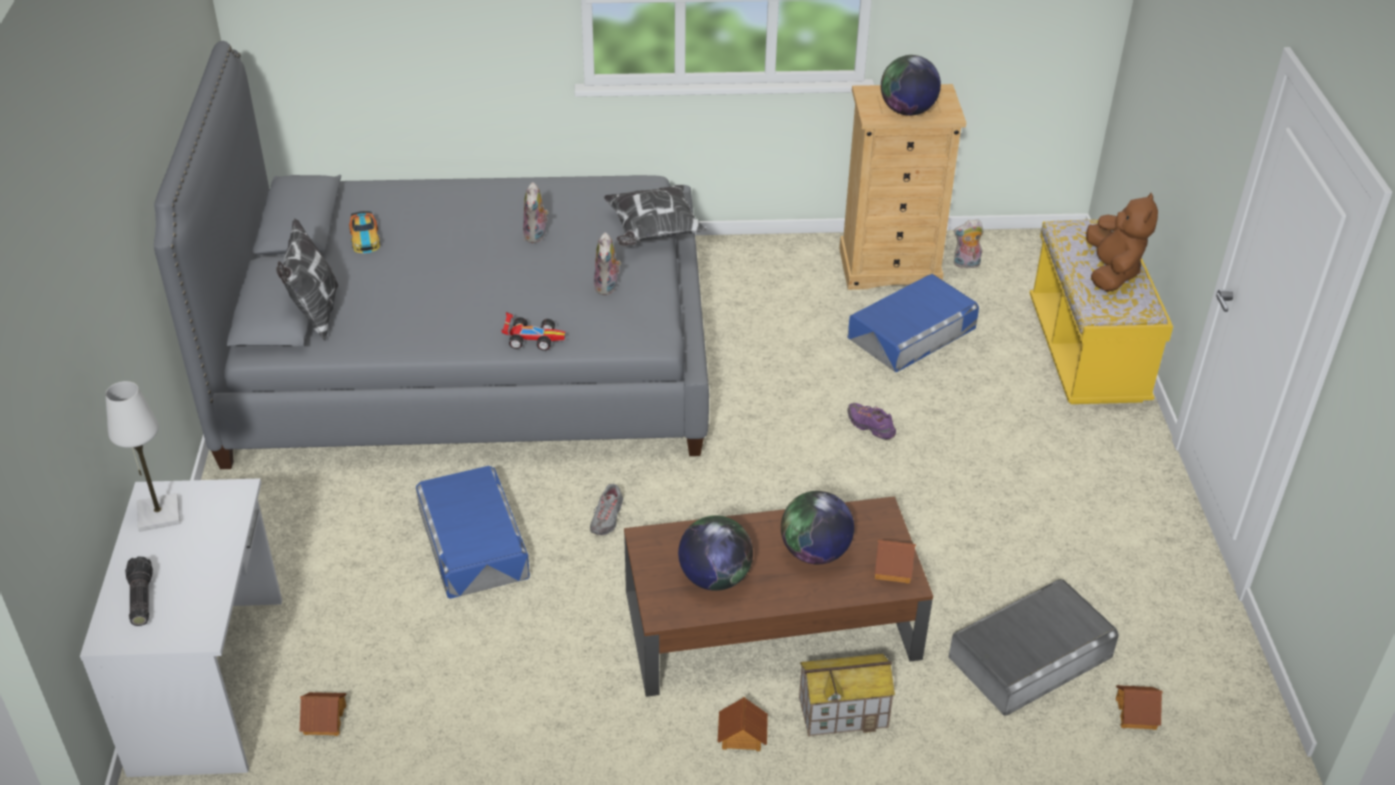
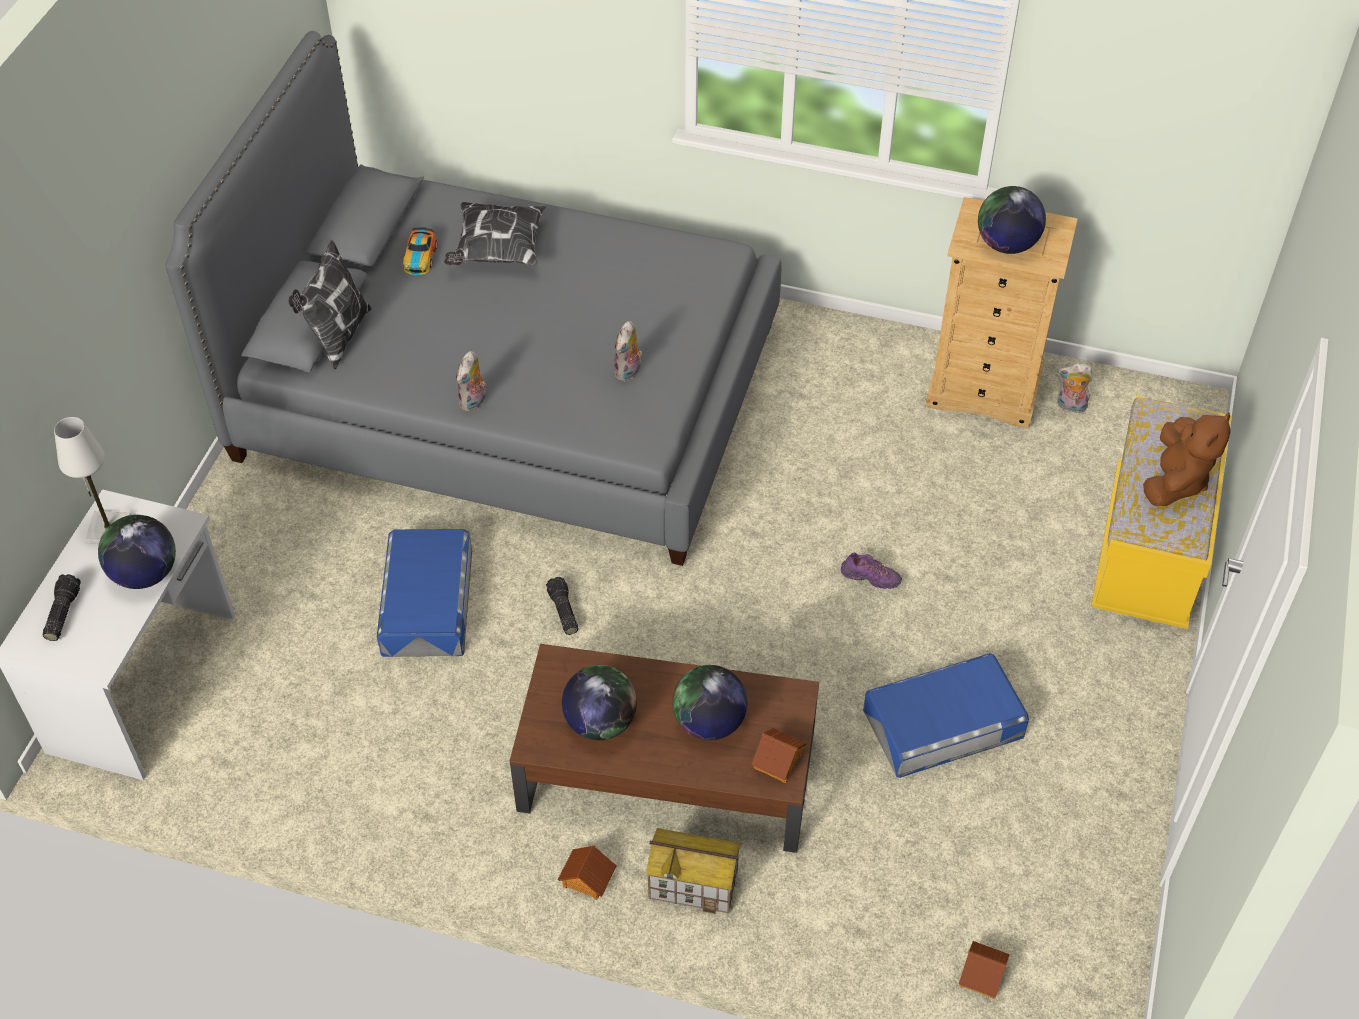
camera: 20 degrees right, 10 degrees up
(216, 543) = (145, 574): none -> globe
(324, 719) = (226, 748): toy house -> none
(533, 338) = (529, 415): toy car -> none
(536, 236) = (586, 292): plush toy -> plush toy (474, 402)
(607, 518) = (562, 611): grey shoe -> flashlight
(652, 232) = (704, 315): pillow -> pillow (497, 251)
(870, 426) = (870, 578): purple shoe -> purple shoe turned 135 degrees clockwise
(912, 333) = (968, 477): blue storage box -> blue storage box (943, 724)
(1030, 657) = (906, 882): grey storage box -> none

